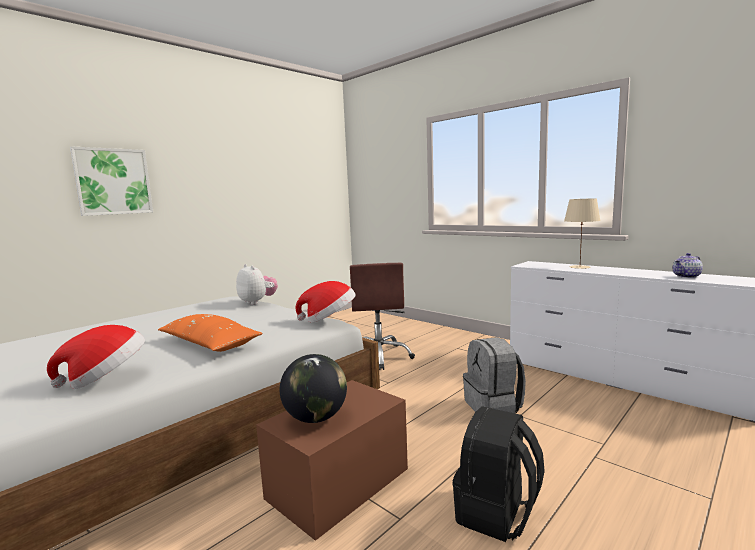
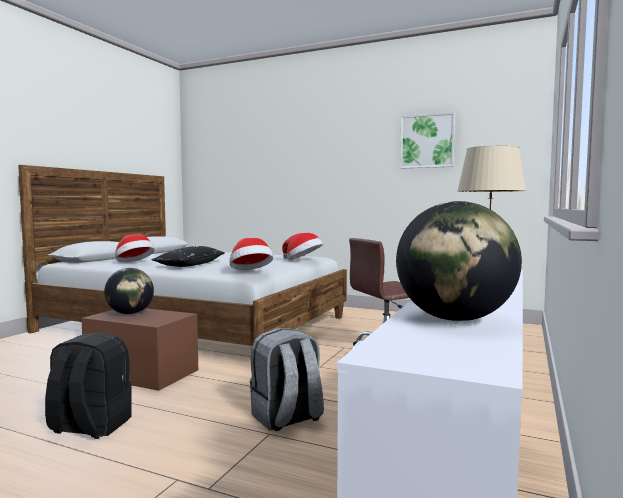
camera: 70 degrees right, 5 degrees down
(113, 181) = (292, 160): picture -> picture (427, 141)
(209, 344) = (190, 265): orange pillow -> black pillow
(257, 302) = (303, 260): plush toy -> hat
(687, 276) = (454, 319): teapot -> globe

